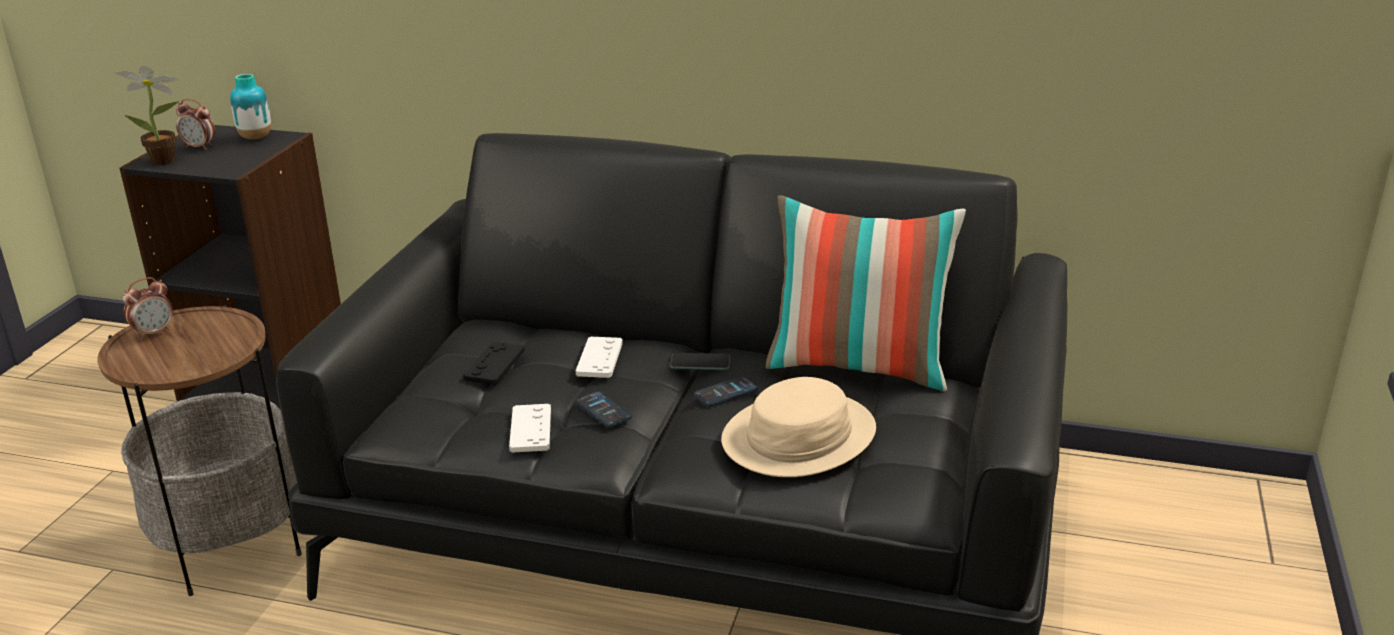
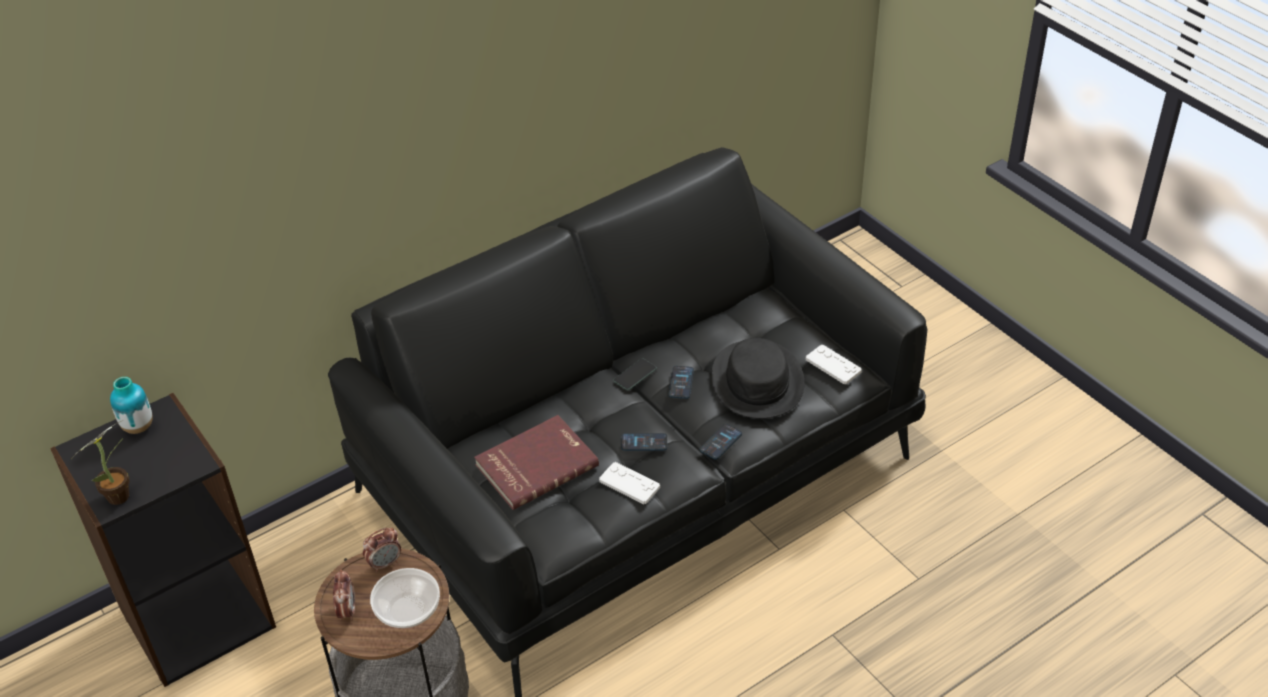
camera: 50 degrees left, 15 degrees up
(176, 359) = (407, 610): none -> bowl
(200, 147) = (115, 465): alarm clock -> alarm clock (385, 563)
(494, 364) = (535, 464): black game controller -> red book
(599, 358) = (583, 414): white game controller -> white game controller (833, 365)
(668, 457) = (720, 442): none -> phone
(799, 437) = (758, 381): beige hat -> black hat
(859, 367) = (712, 317): pillow -> none

